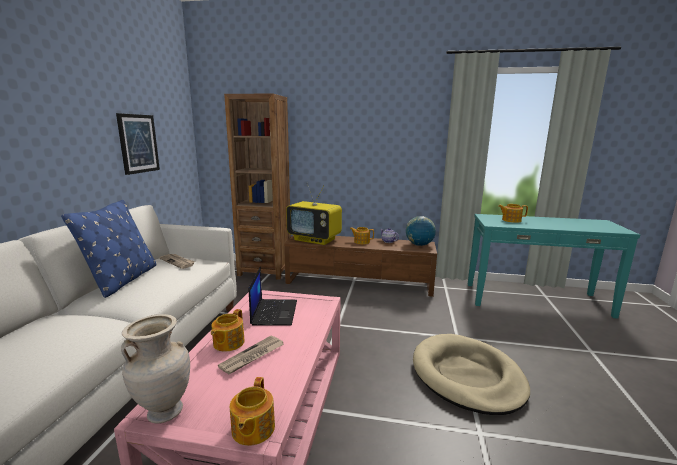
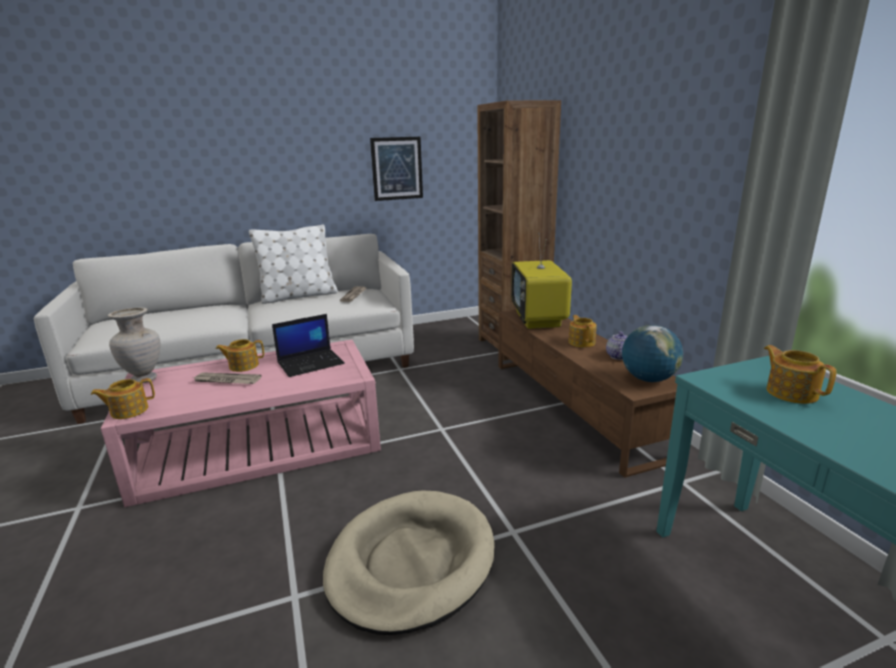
camera: 60 degrees right, 5 degrees up
(123, 280) = (298, 296): blue pillow -> white pillow

